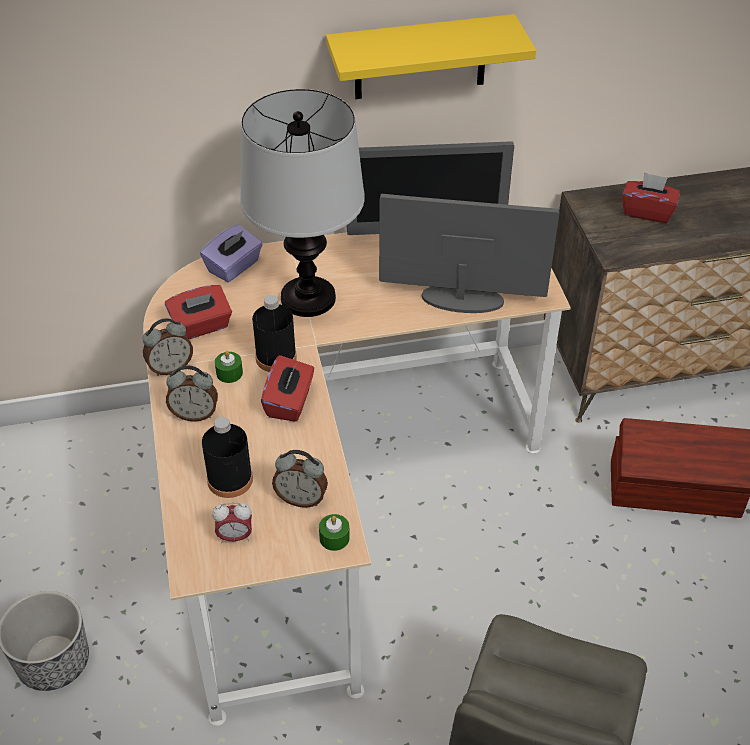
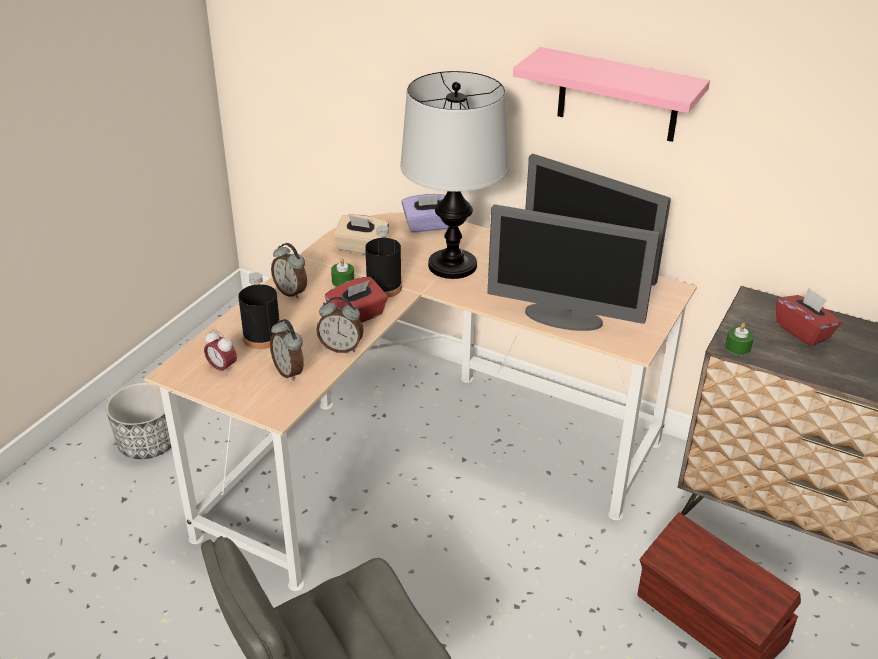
camera: 40 degrees right, 10 degrees down
(170, 367) = (312, 260): alarm clock -> alarm clock (341, 348)
(201, 326) = (361, 248): red tissue box -> beige tissue box
(334, 538) = (278, 405): green candle -> green candle (737, 347)
(420, 57) = (618, 95): yellow shelf -> pink shelf
(461, 299) = (564, 318): monitor -> monitor turned 150 degrees clockwise

